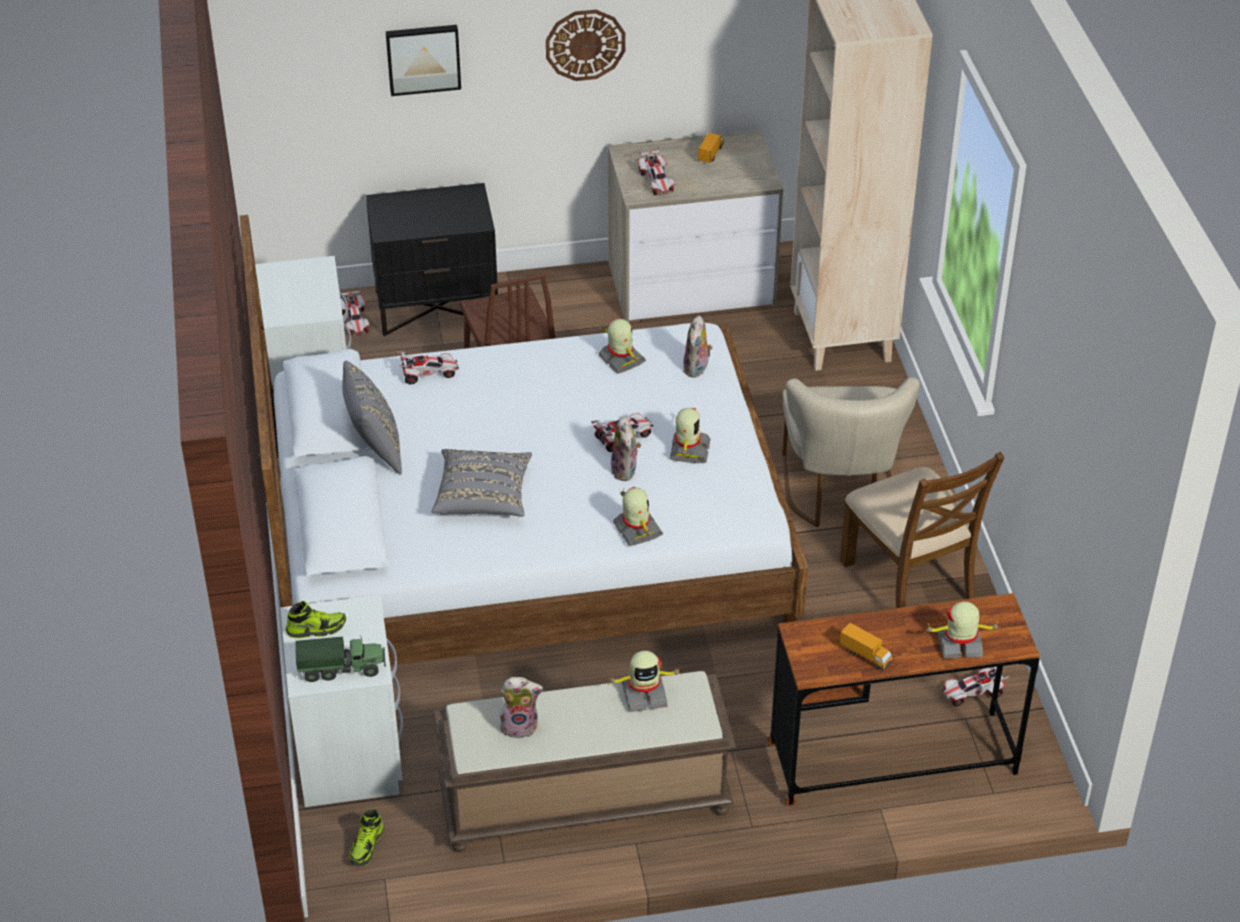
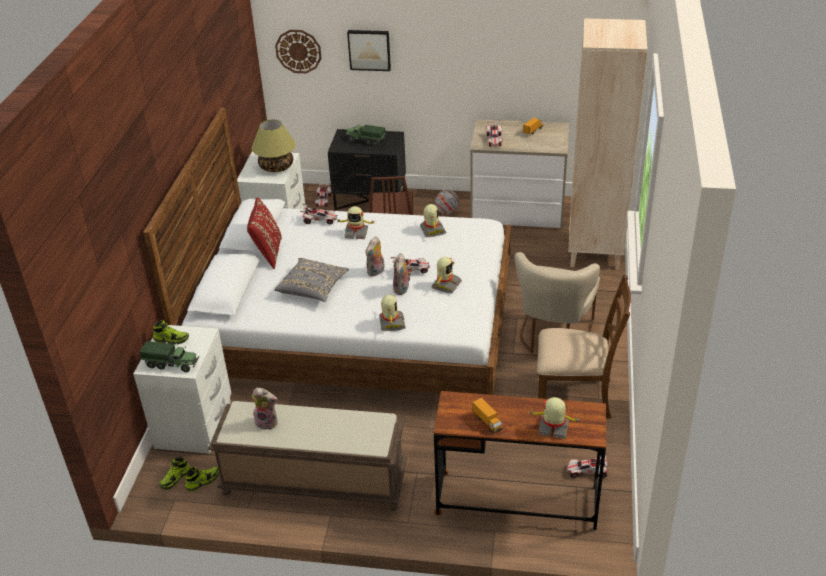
camera: 20 degrees right, 5 degrees down
(310, 289) = (276, 167): none -> table lamp
(374, 449) = (267, 253): grey pillow -> red pillow
(412, 839) = (203, 481): none -> shoe
(427, 210) = (365, 140): none -> toy truck
(576, 306) = (447, 212): none -> football
(585, 44) = (463, 53): wall clock -> wall clock (298, 51)
(644, 694) = (351, 420): toy robot -> toy robot (356, 233)
(697, 369) = (474, 242): plush toy -> plush toy (376, 272)
(909, 582) = (575, 396): brown chair -> brown chair turned 75 degrees counterclockwise

